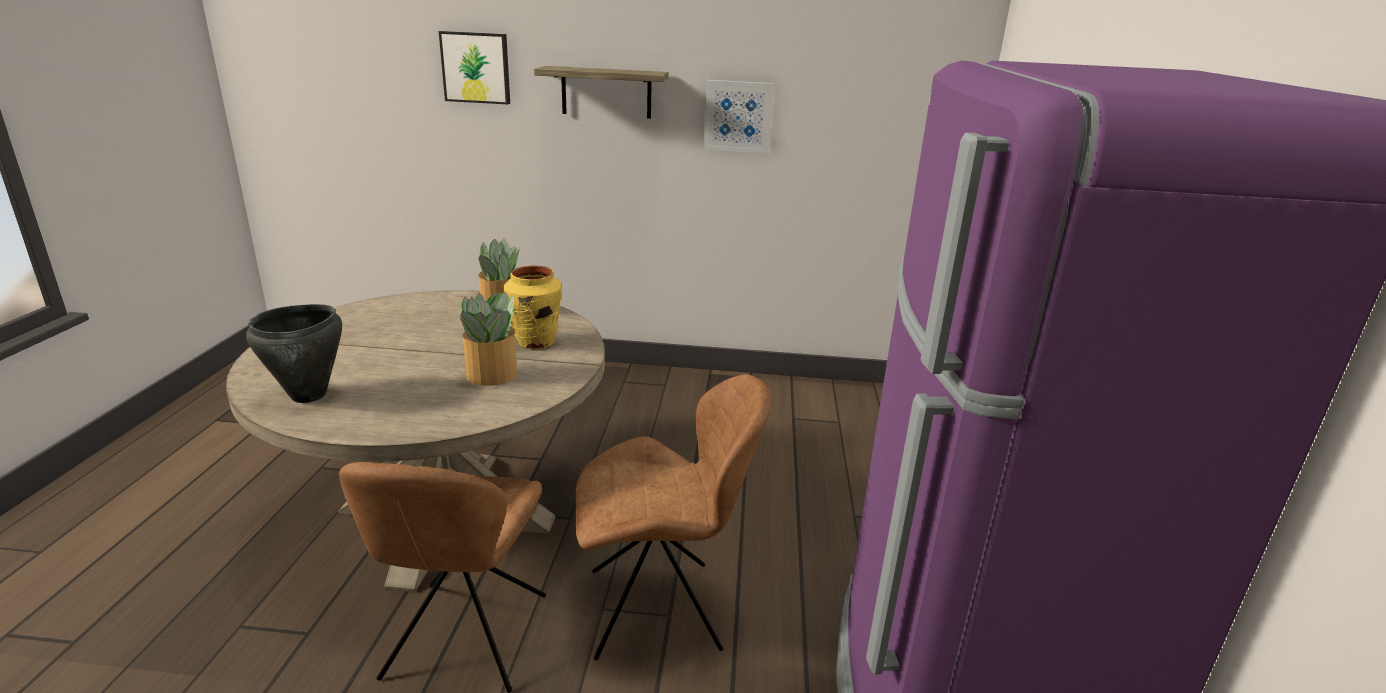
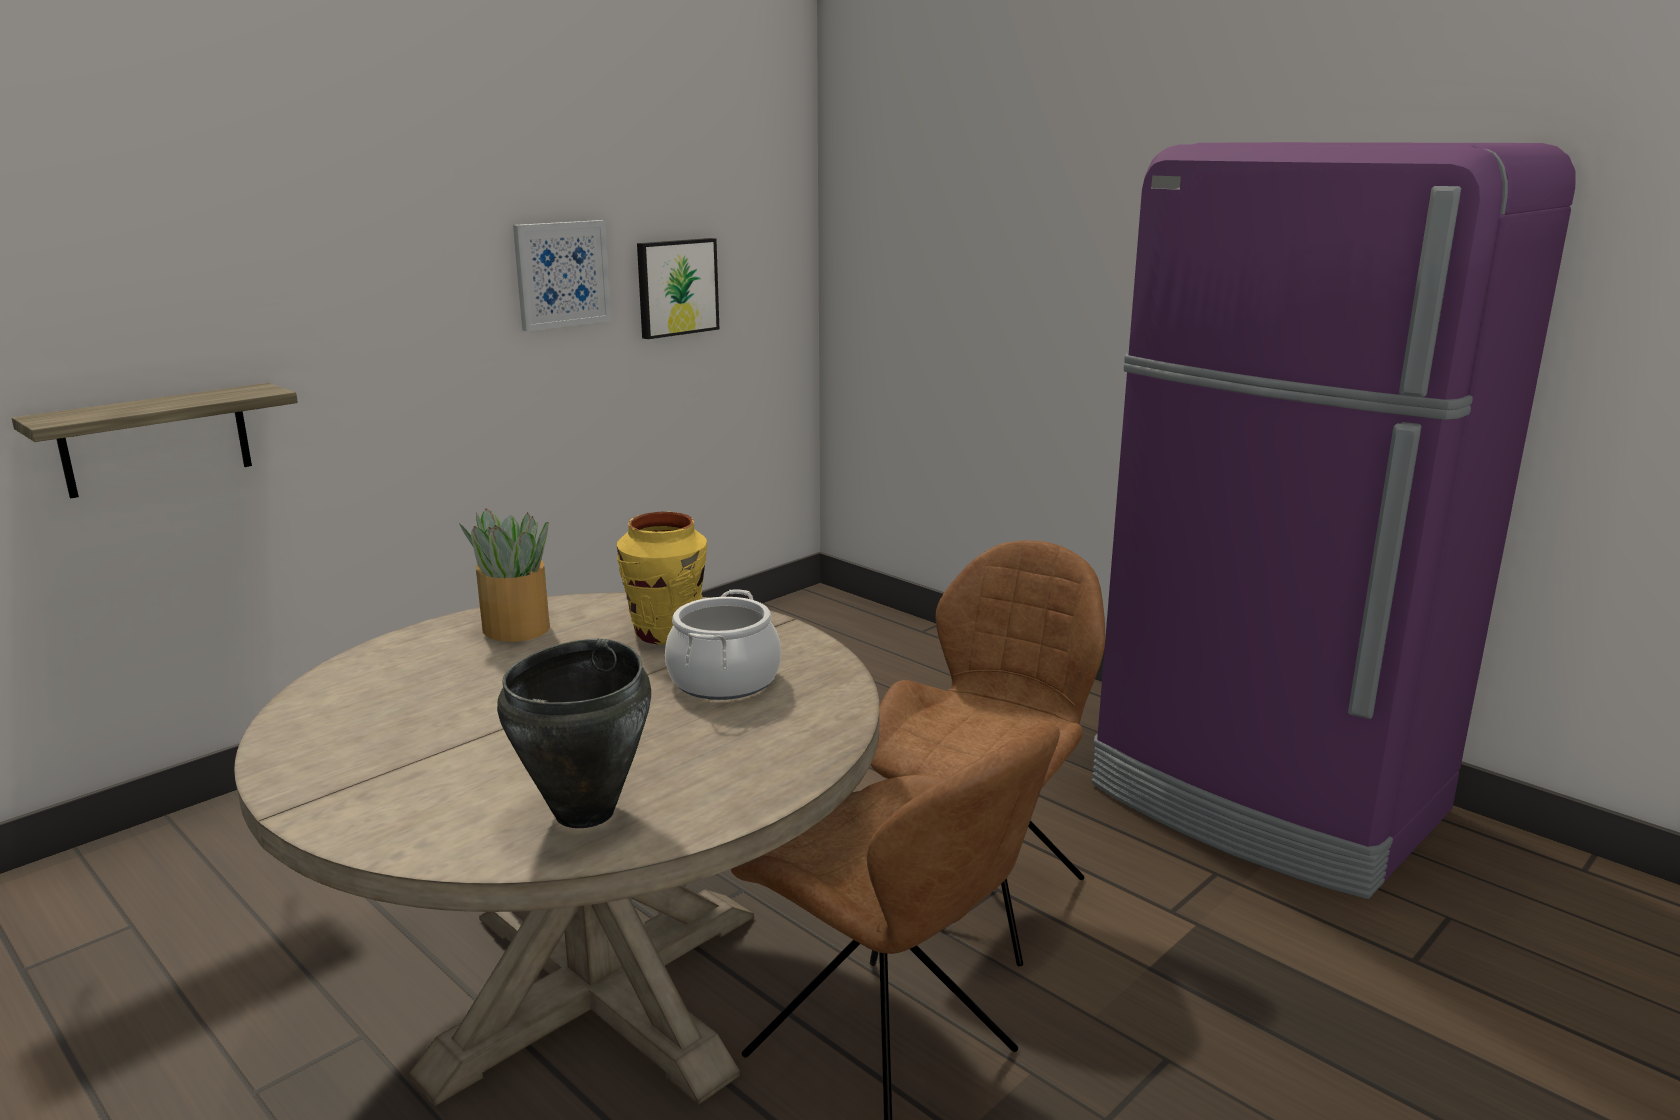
camera: 50 degrees left, 5 degrees down
(476, 67) = (104, 247): picture -> picture (676, 287)
(490, 375) = (723, 680): potted plant -> cooking pot
(606, 92) = (364, 263): shelf -> shelf (156, 440)

